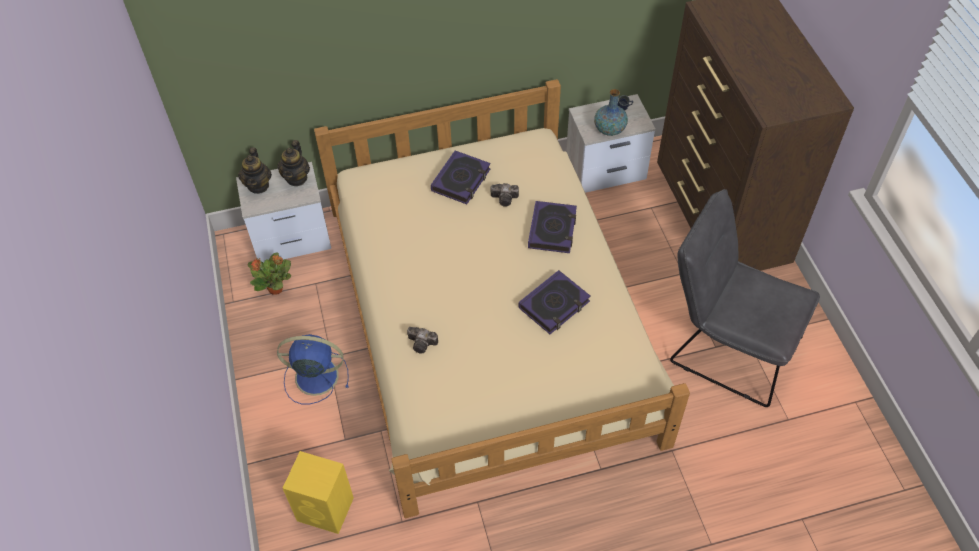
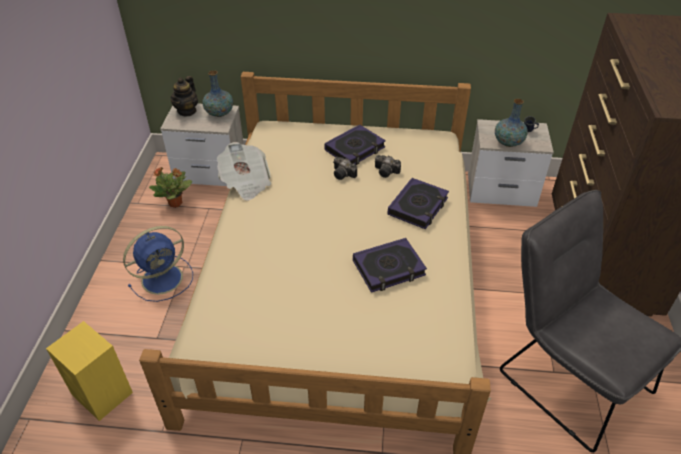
camera: 20 degrees right, 10 degrees down
(296, 178) = (219, 113): teapot -> vase
(314, 376) = (164, 278): blue fan -> blue fan turned 120 degrees clockwise
(370, 254) = (245, 182): none -> newspaper
(423, 343) = (247, 264): camera -> camera (344, 174)

